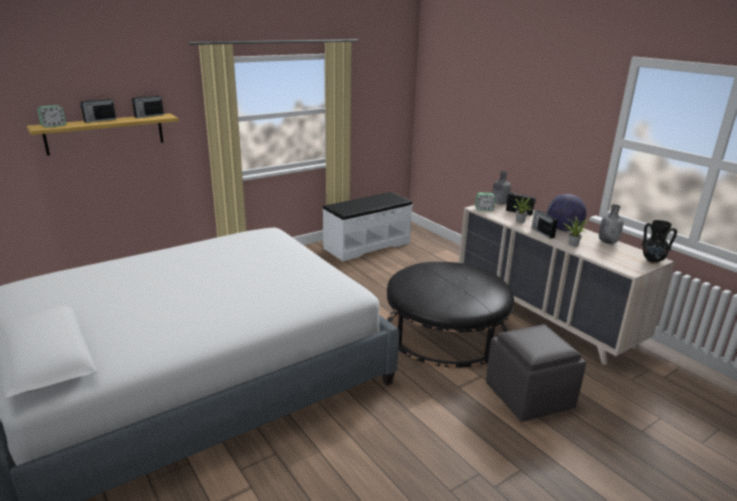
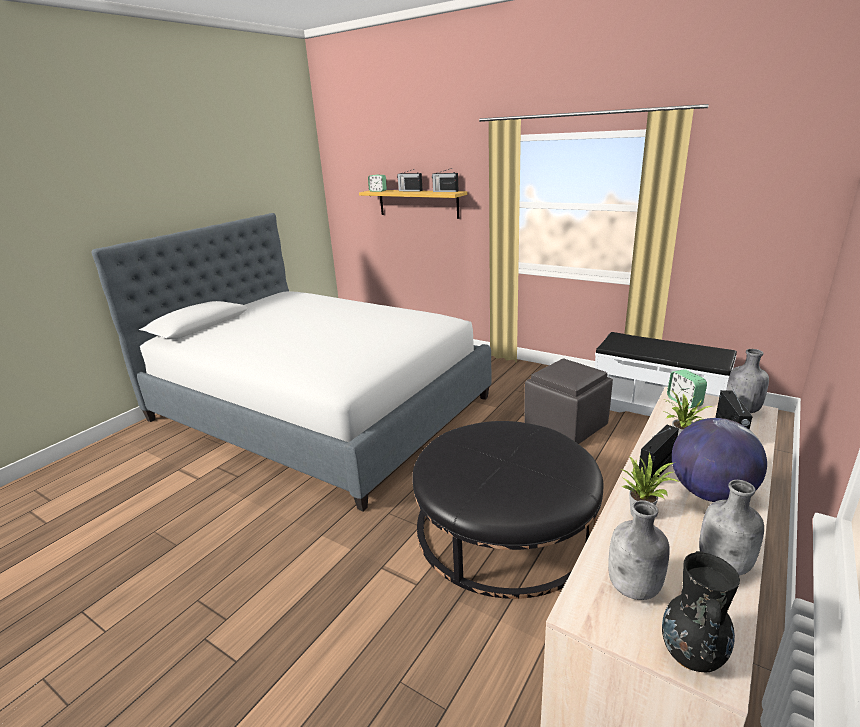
camera: 70 degrees right, 0 degrees up
(530, 396) = (395, 649): grey ottoman -> grey ottoman (566, 426)
(619, 259) = (634, 588): none -> grey bottle

